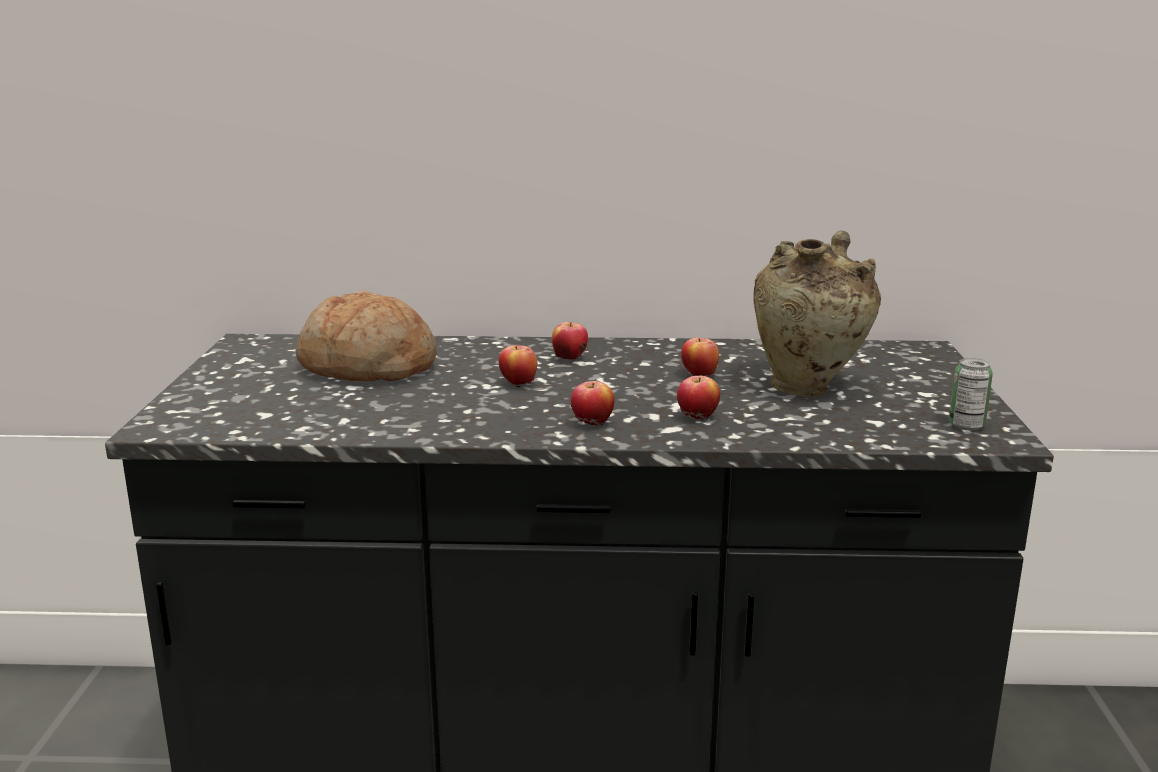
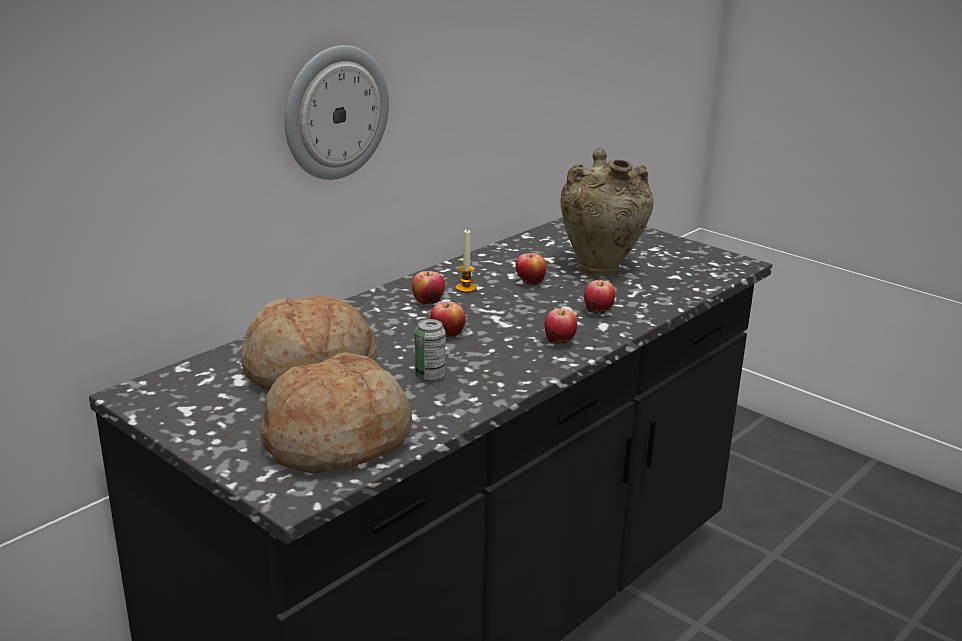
camera: 50 degrees left, 5 degrees up
(265, 411) = (337, 439): none -> bread
(526, 133) = (335, 112): none -> wall clock
(630, 360) = (466, 288): none -> candle
(966, 425) = (711, 261): can -> can (430, 376)

